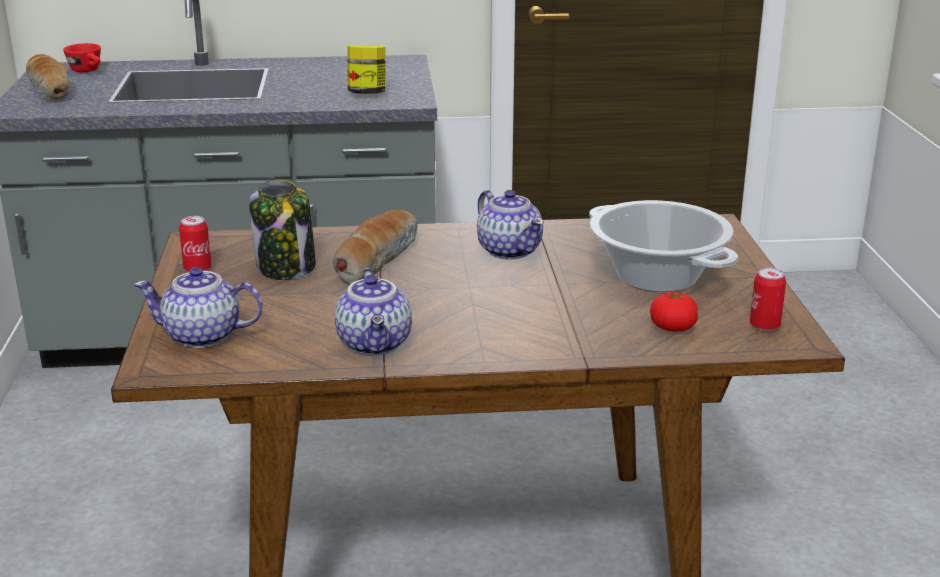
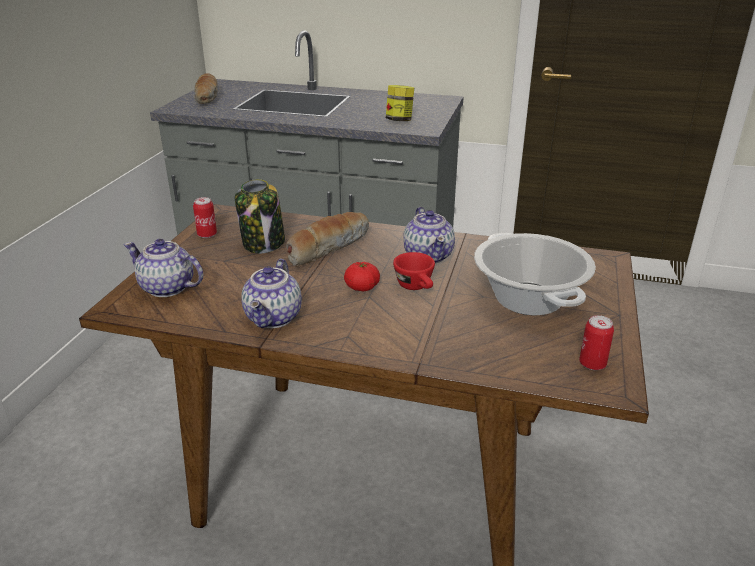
camera: 20 degrees right, 5 degrees up
(88, 71) = (240, 87): red cup -> red cup (417, 287)
(673, 327) = (511, 349): tomato -> tomato (362, 287)

